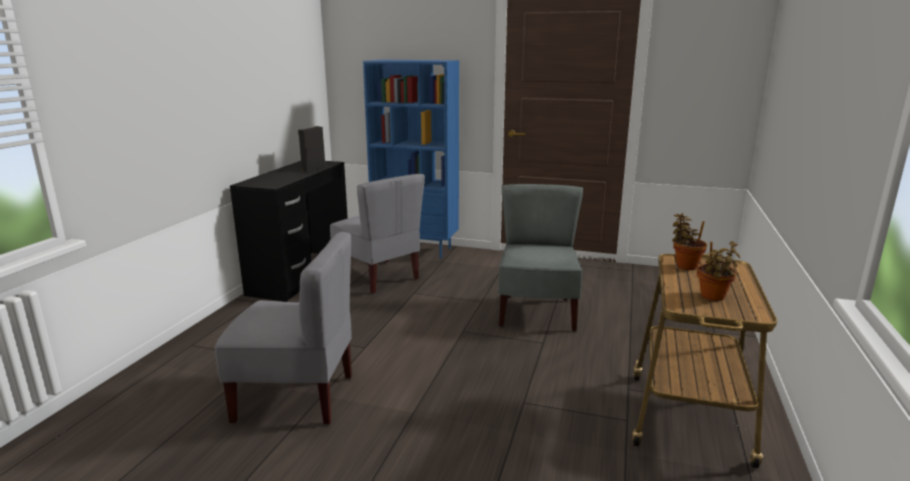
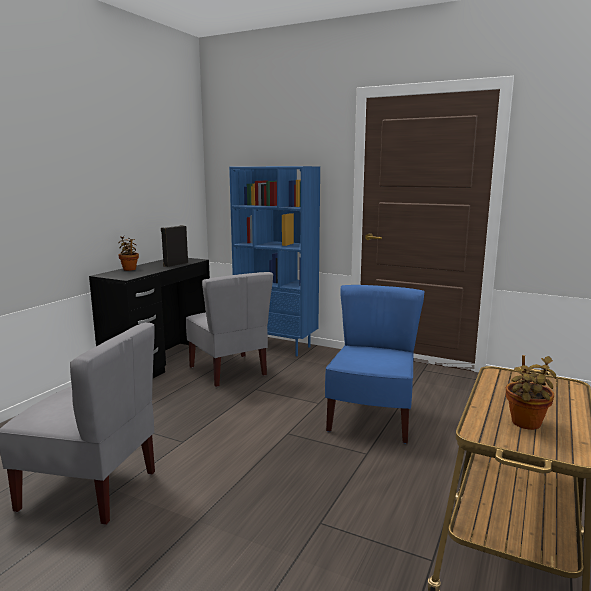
camera: 10 degrees right, 5 degrees down
(536, 312) = (372, 419): grey chair -> blue chair
(684, 265) = (507, 381): potted plant -> potted plant (129, 269)

